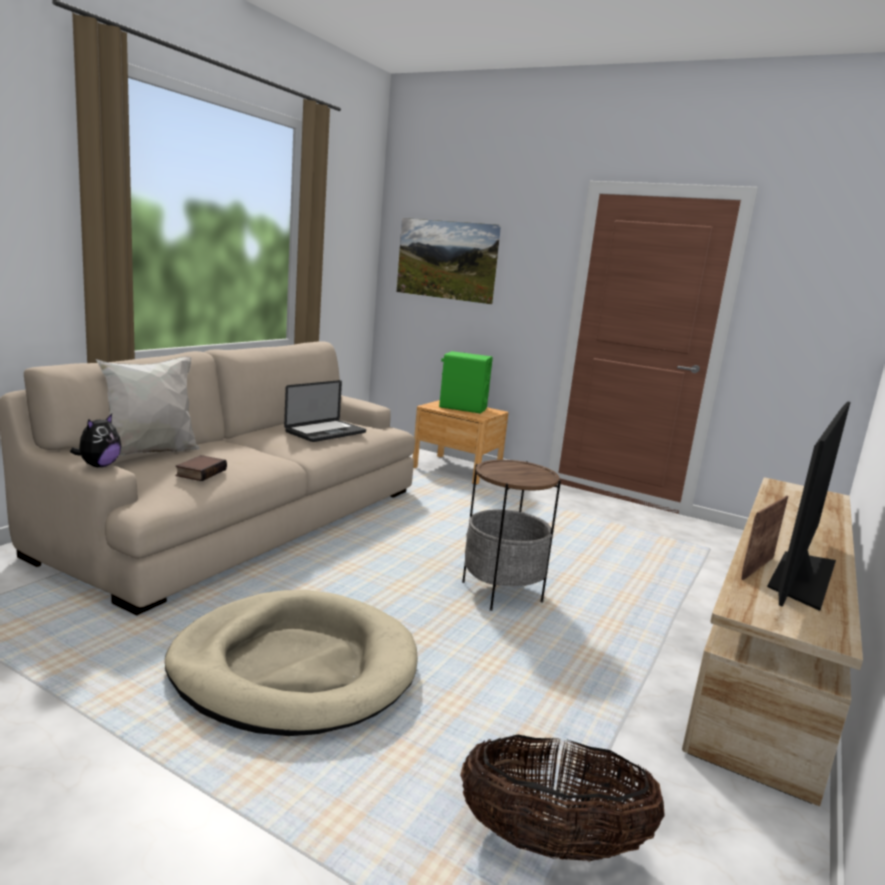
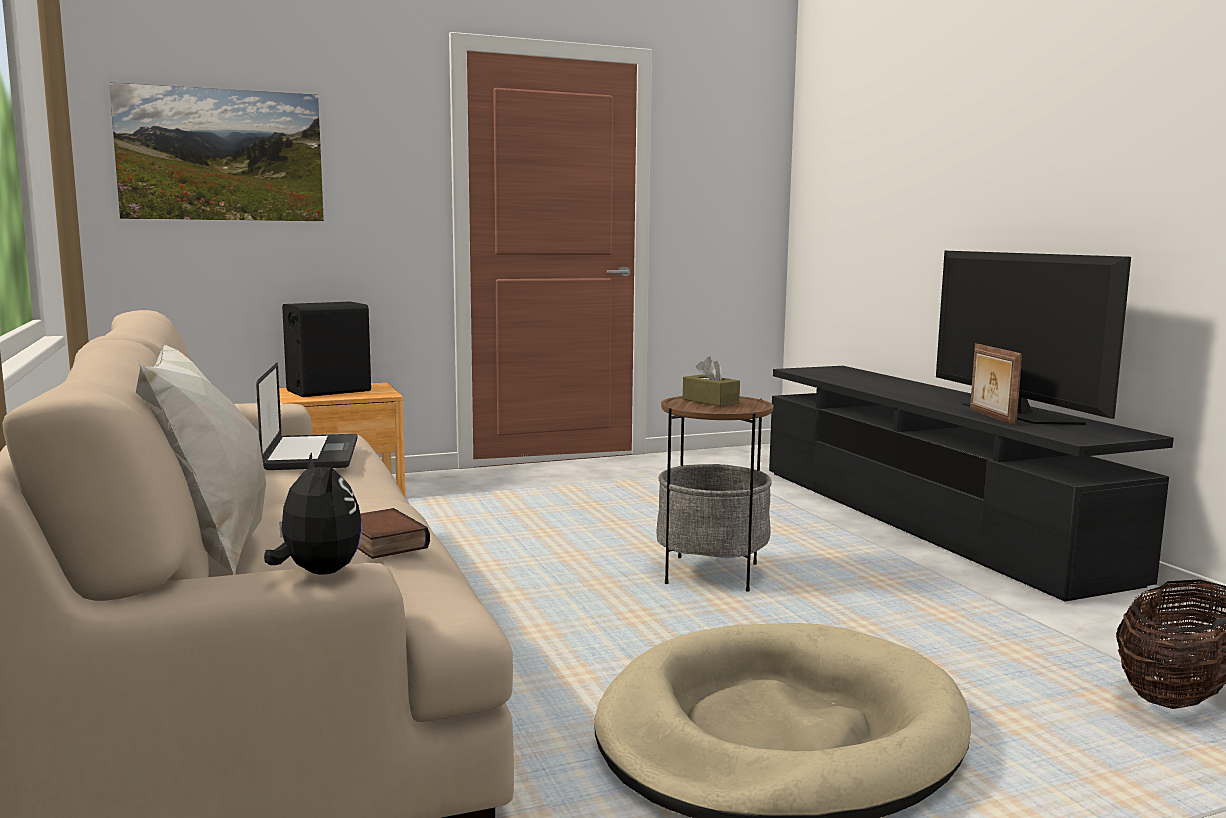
camera: 50 degrees left, 5 degrees down
(462, 407) = (328, 391): green speaker -> black speaker
(519, 469) = (710, 401): none -> brown tissue box
(769, 651) = (925, 520): beige tv stand -> black tv stand

